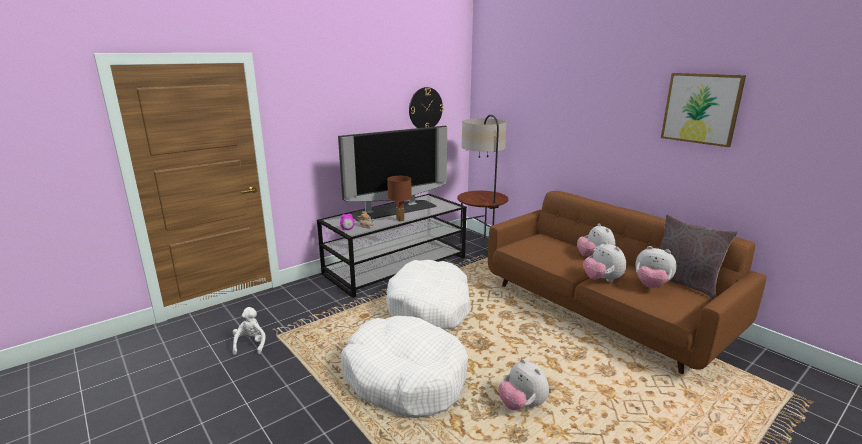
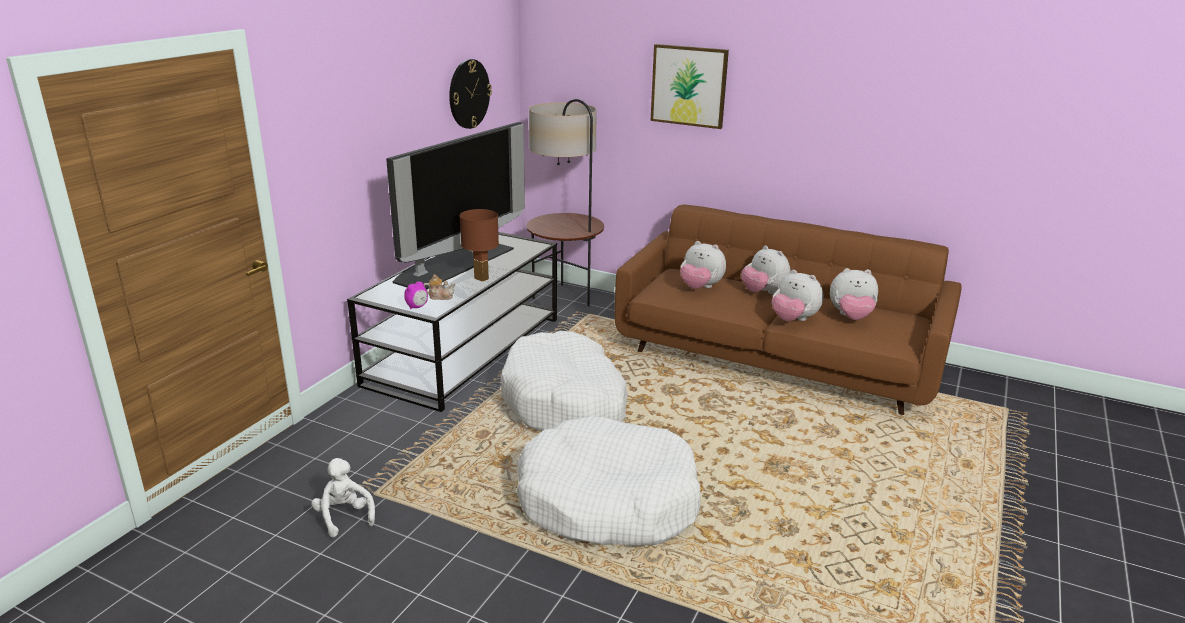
camera: 25 degrees left, 5 degrees up
(522, 405) = (767, 494): plush toy -> plush toy (700, 287)
(683, 282) = (878, 306): grey pillow -> none
(701, 108) = (879, 88): picture -> picture (689, 86)

